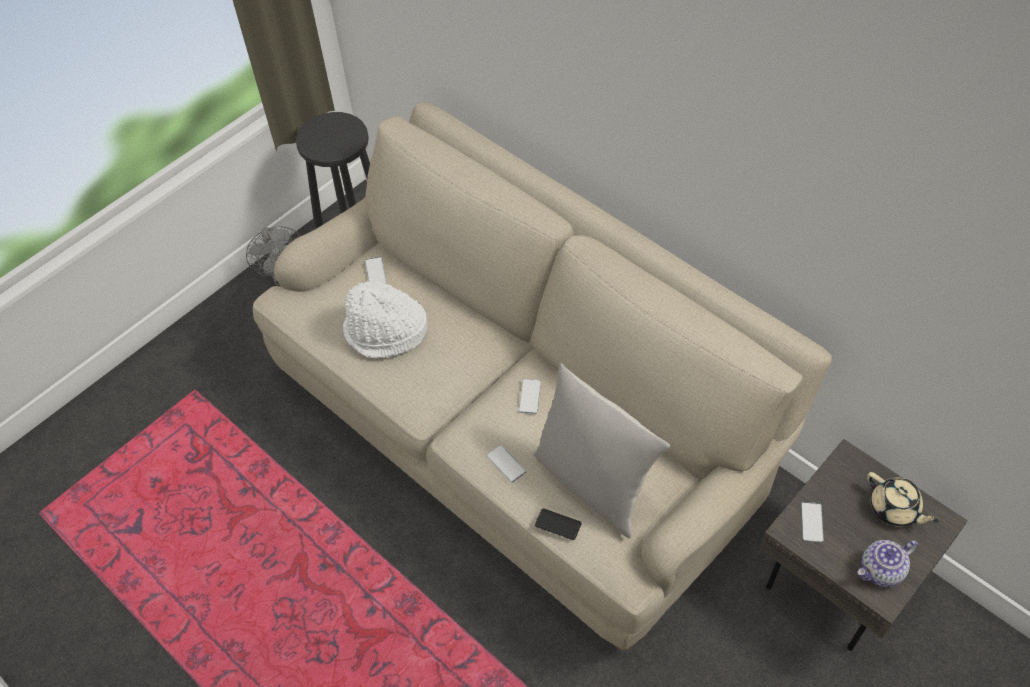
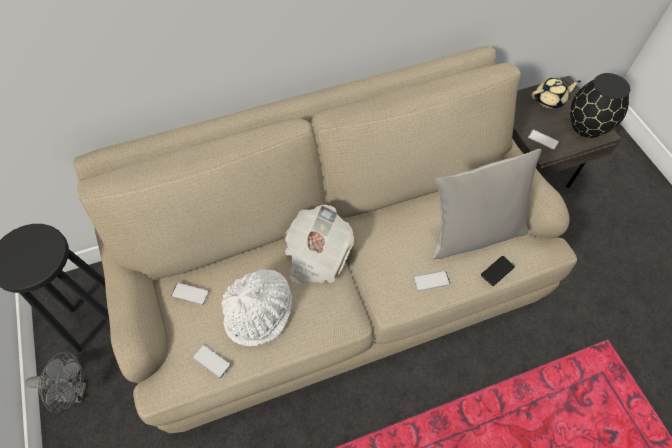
camera: 65 degrees left, 5 degrees up
(475, 350) = (316, 256): none -> newspaper
(529, 396) = (380, 239): phone -> phone (211, 361)
(881, 571) = (587, 126): teapot -> black vase

